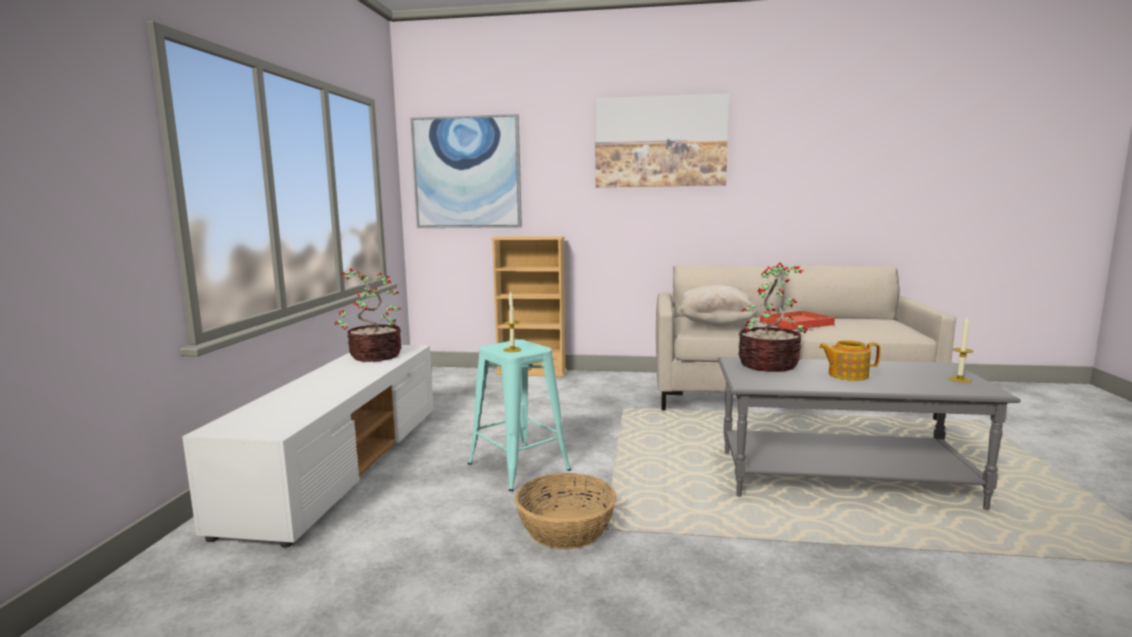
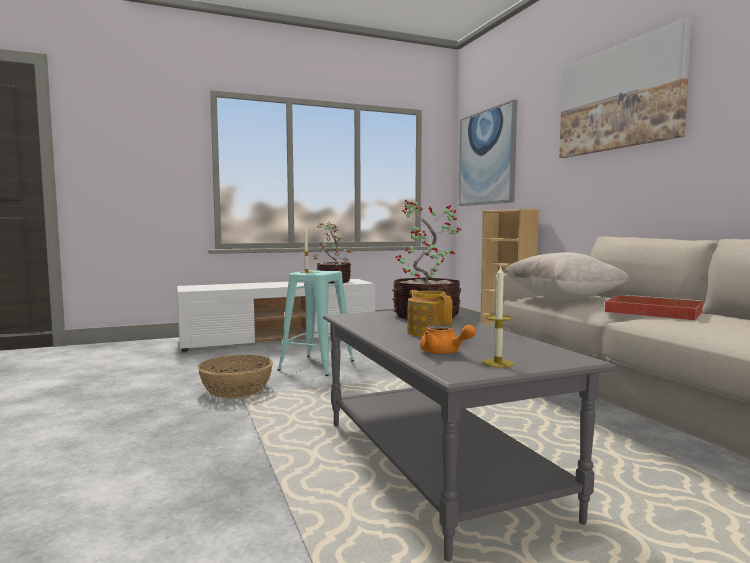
camera: 60 degrees right, 5 degrees down
(927, 384) = (444, 353): none -> orange teapot

